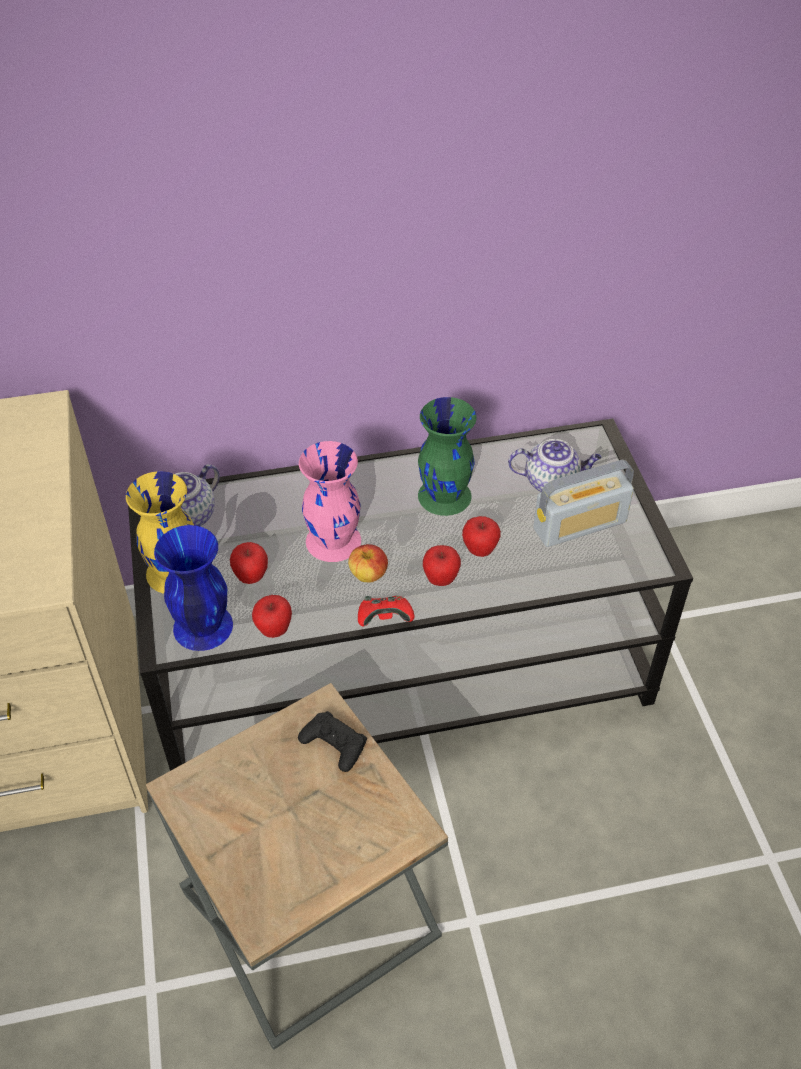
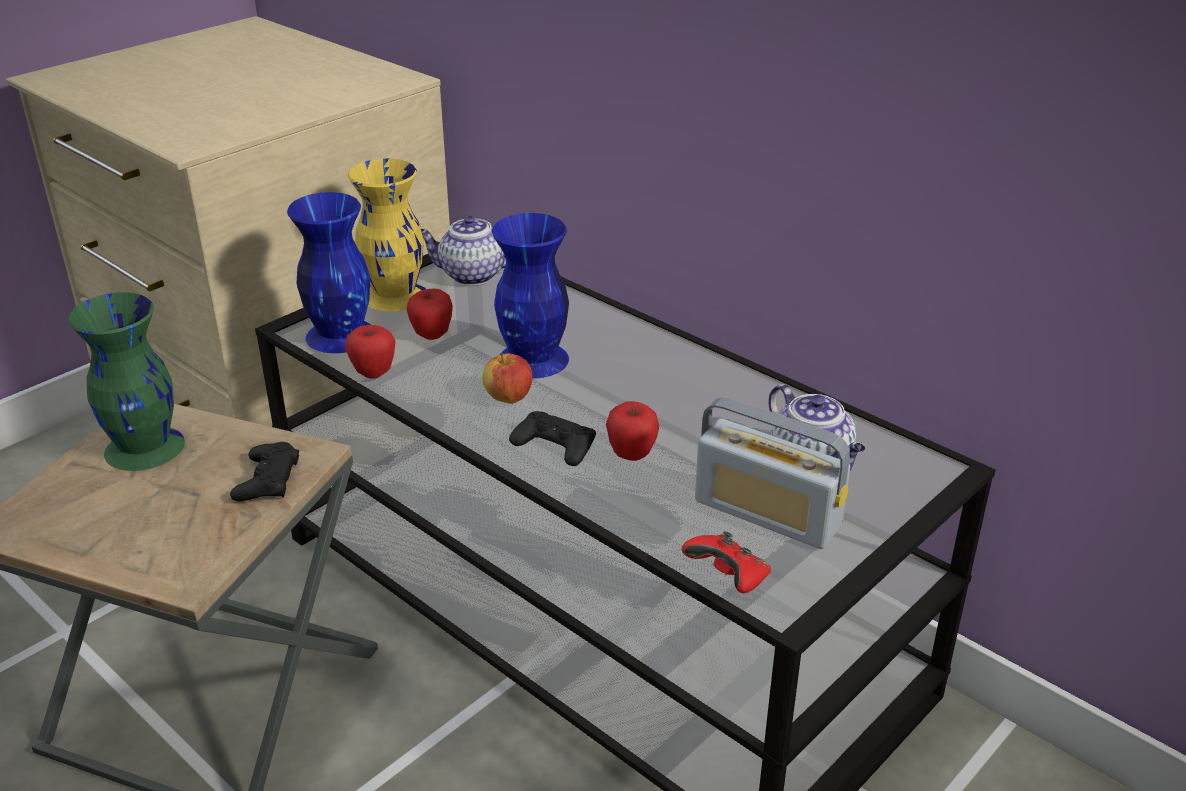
camera: 55 degrees right, 15 degrees down
(334, 541) = (533, 360): pink vase -> blue vase
(385, 619) = (455, 431): red game controller -> red game controller (729, 579)
(440, 579) = (554, 445): apple -> black game controller
(445, 495) = (687, 400): green vase -> green vase (145, 448)

